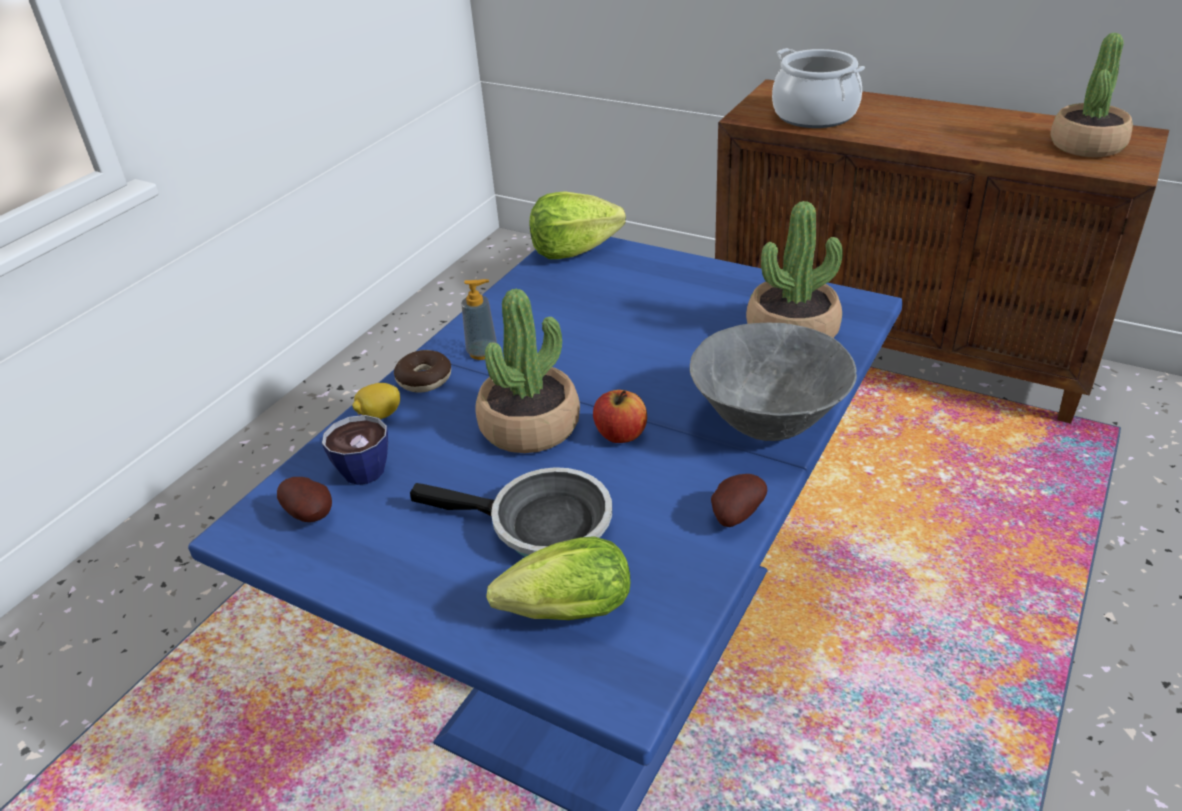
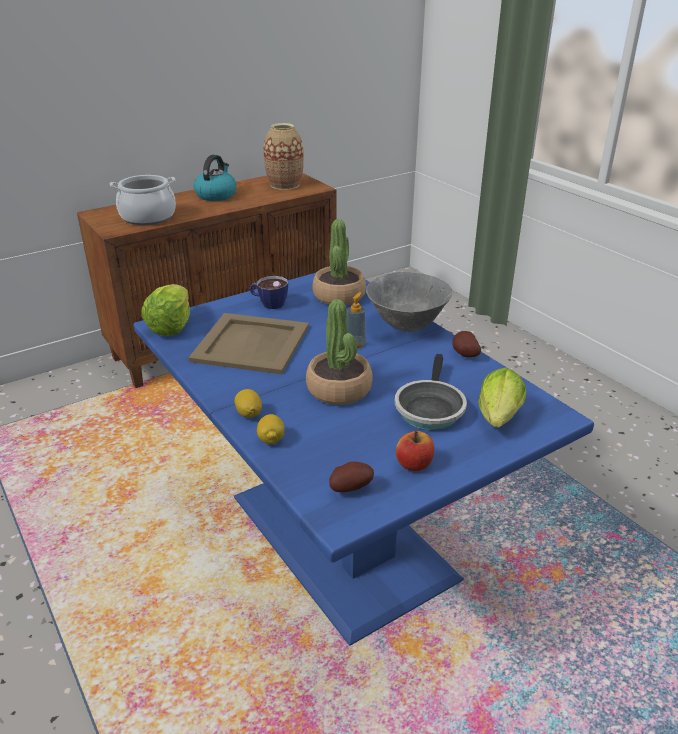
camera: 65 degrees left, 5 degrees down
(364, 465) = (318, 456): cup -> cup (268, 303)
(424, 379) = (249, 413): donut -> lemon
(482, 352) = (245, 386): soap dispenser -> soap dispenser (355, 344)
(541, 526) = (429, 408): frying pan -> frying pan turned 150 degrees clockwise
(583, 316) = (250, 344): none -> beige tray
(620, 434) = (375, 365): apple -> apple (414, 464)
(956, 121) = (216, 195): none -> kettle
(1087, 145) = (285, 185): potted plant -> vase

